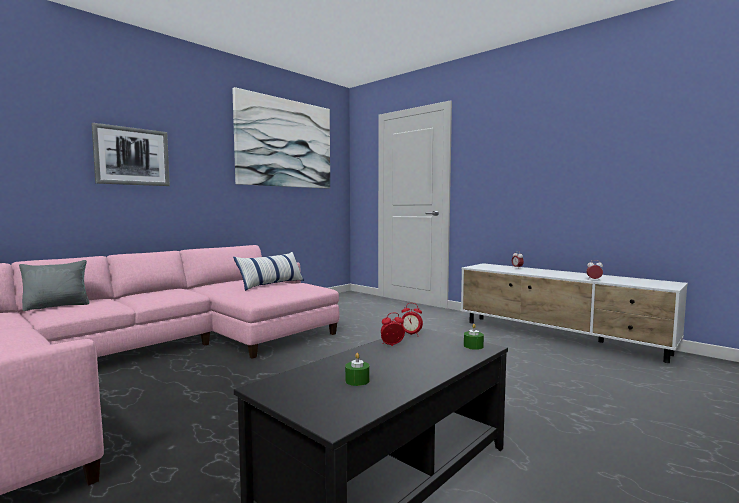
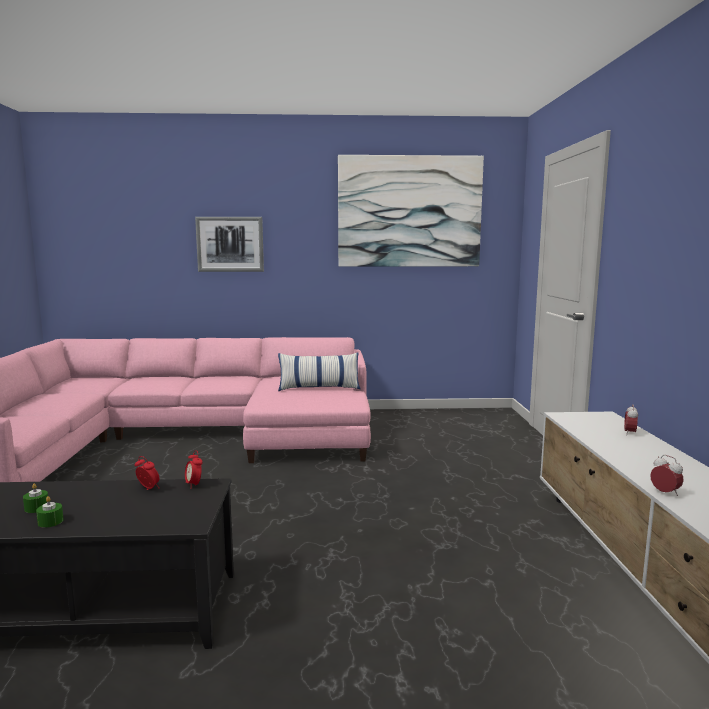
camera: 45 degrees right, 5 degrees up
(57, 306) = (143, 379): grey pillow -> none
(473, 346) = (188, 518): green candle -> green candle (50, 521)

